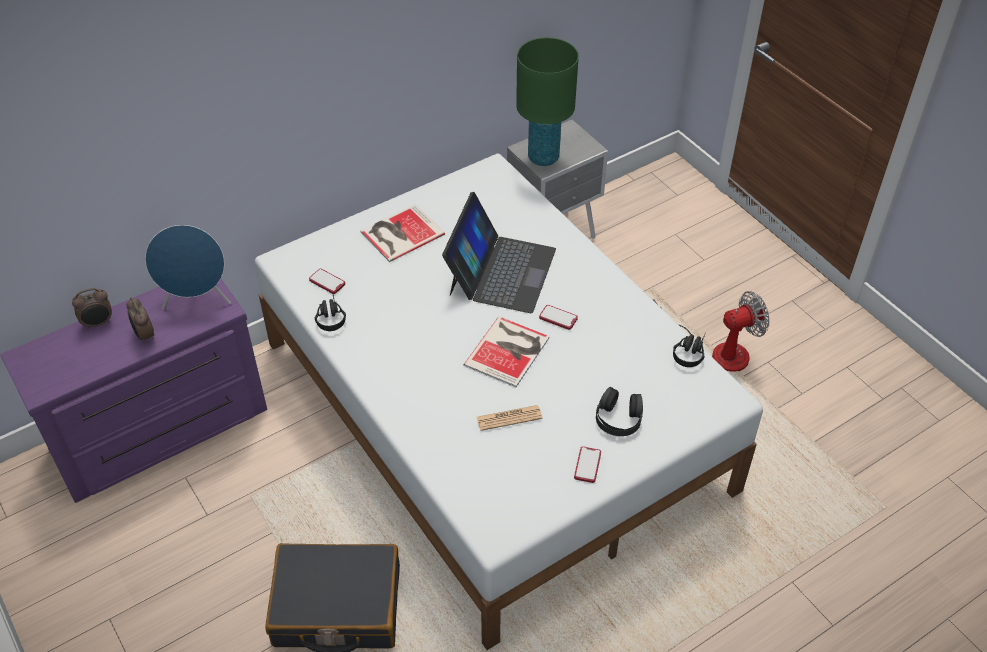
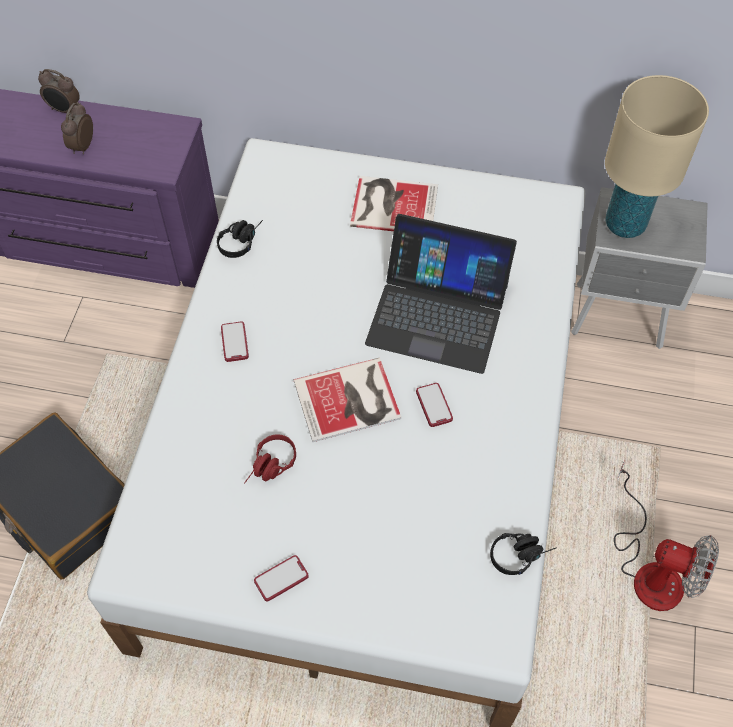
camera: 45 degrees right, 10 degrees up
(197, 301) = (152, 144): blue speaker -> none
(327, 282) = (276, 205): phone -> phone (234, 342)
(501, 271) = (438, 313): laptop -> laptop turned 45 degrees clockwise
(509, 418) = (270, 467): newspaper -> red headphones
(543, 157) = (625, 224): green table lamp -> beige table lamp
(619, 418) = (367, 558): black headphones -> none

